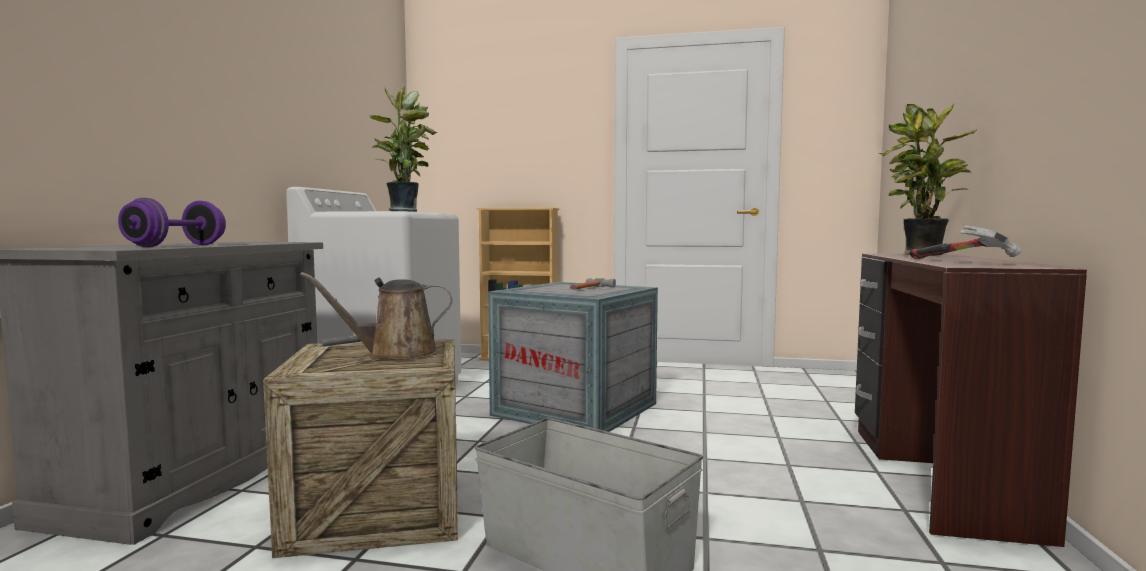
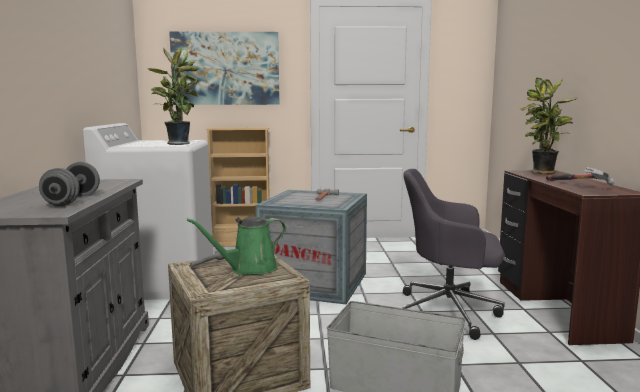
camera: 15 degrees left, 5 degrees up
(177, 246) = (72, 200): purple dumbbell -> grey dumbbell
(395, 354) = (249, 269): brown watering can -> green watering can
(508, 135) = (225, 68): none -> picture
(748, 463) = (449, 312): none -> grey office chair

